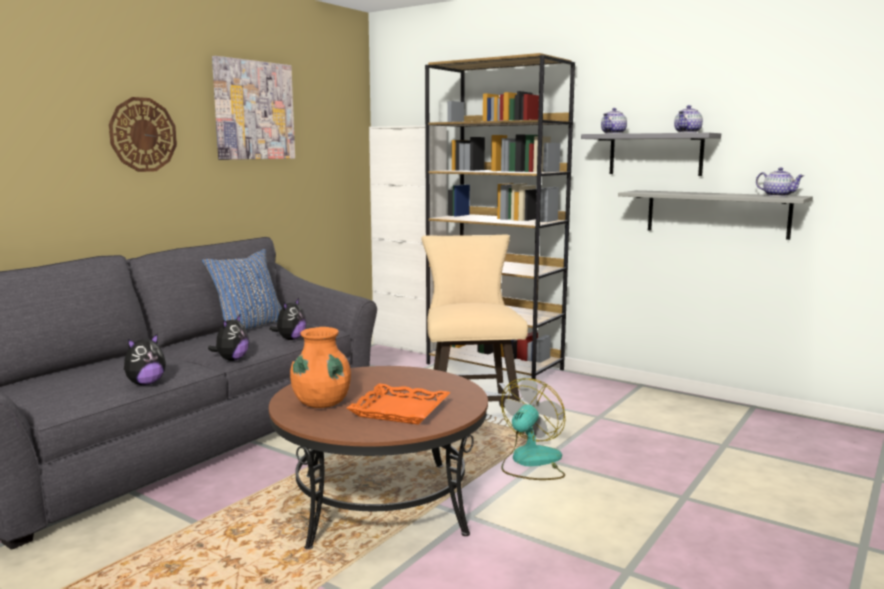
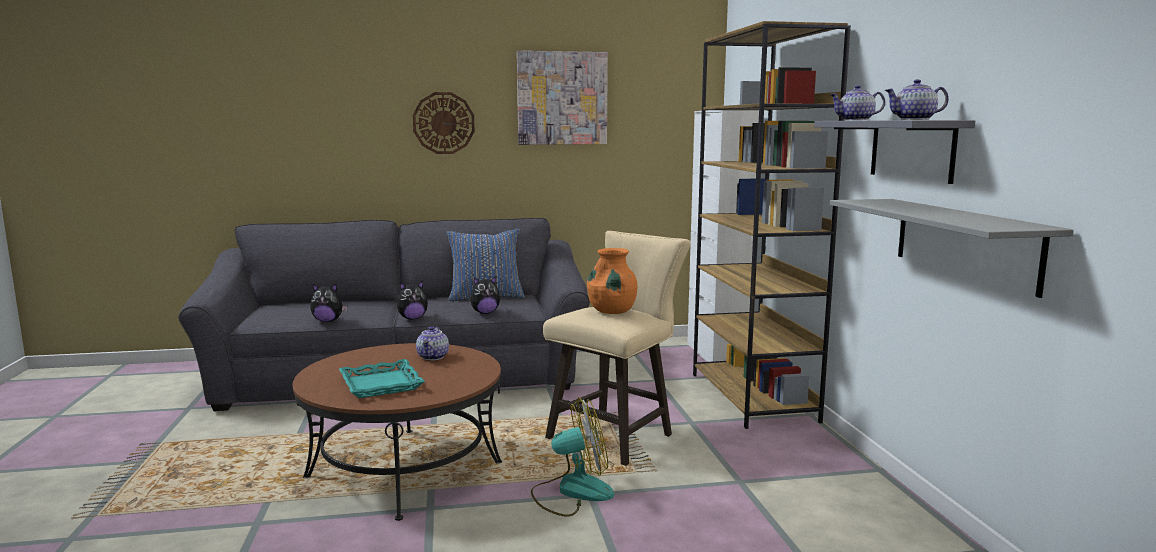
camera: 45 degrees right, 0 degrees up
(321, 403) = (359, 363): orange vase -> orange vase (612, 311)
(400, 410) = (382, 384): orange tray -> turquoise tray
(778, 195) = (1006, 223): teapot -> teapot (433, 357)

